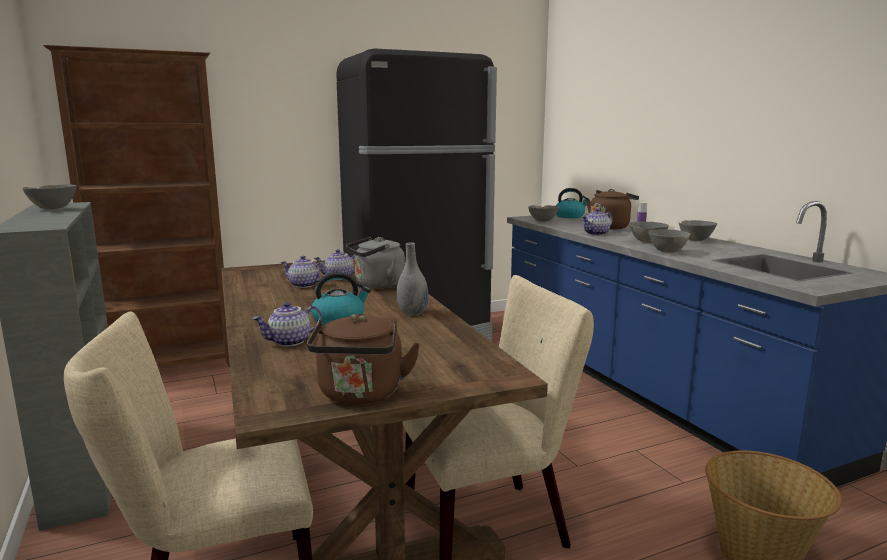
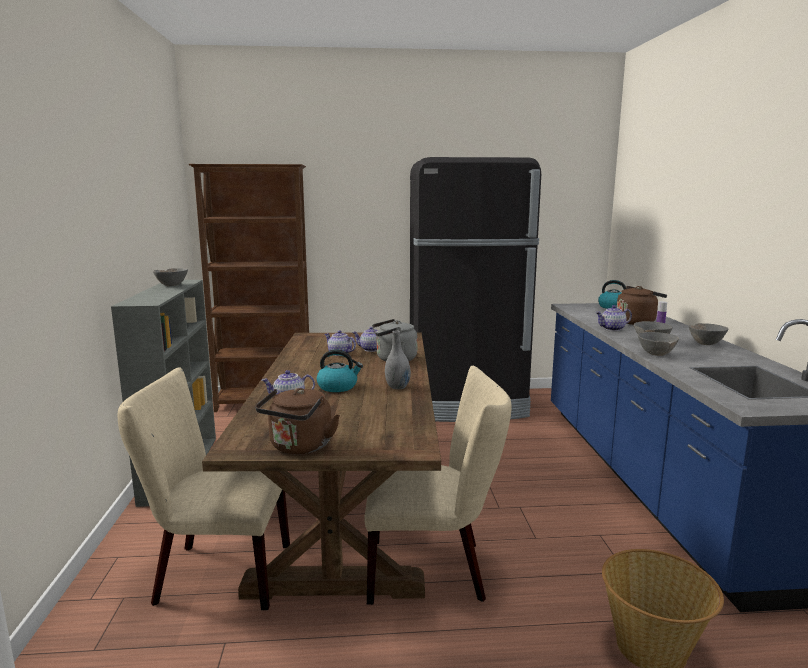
camera: 20 degrees right, 0 degrees up
(543, 221) = (579, 310): grey bowl -> none

